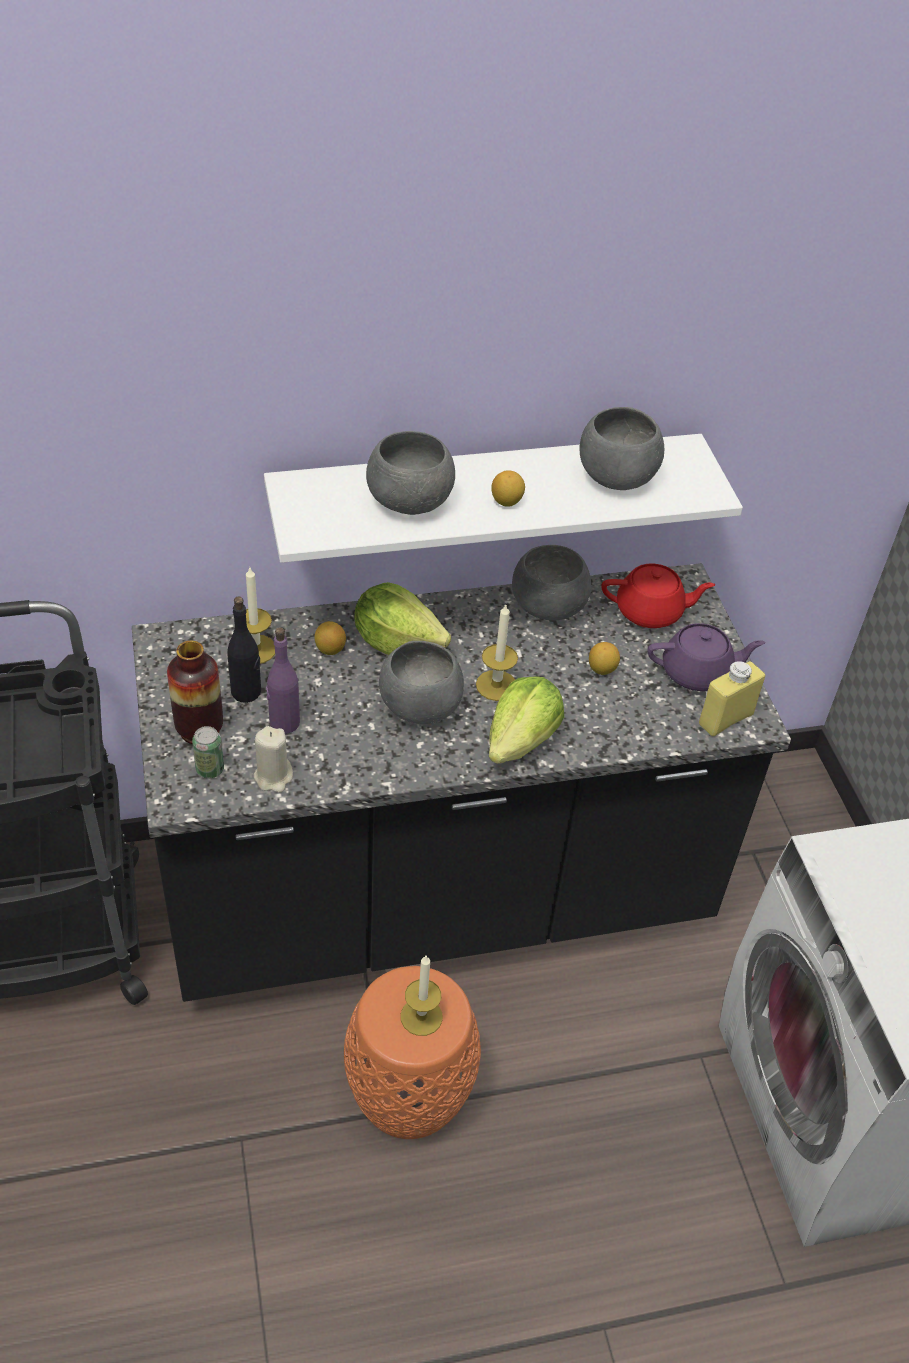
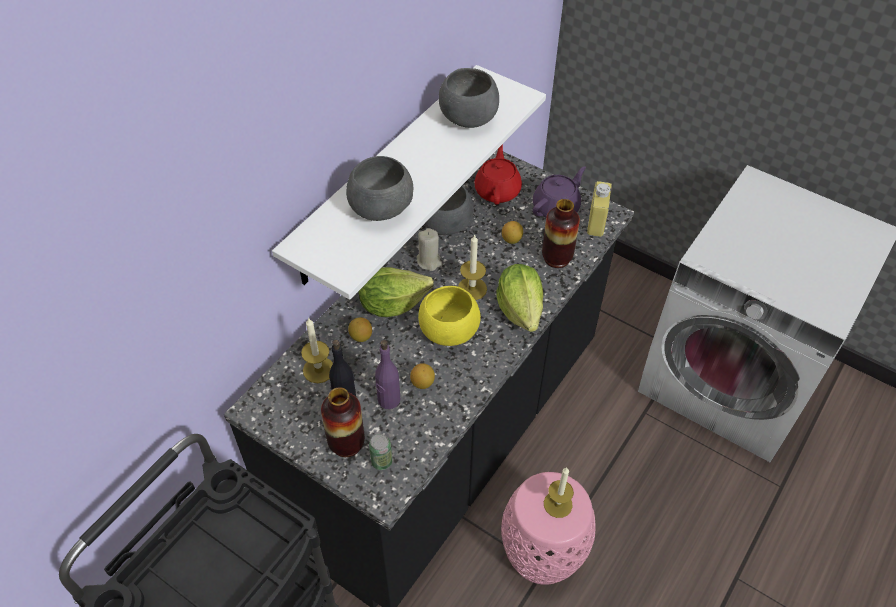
camera: 40 degrees left, 5 degrees up
(273, 777) = (421, 435): beige candle -> beige candle (429, 261)
(409, 1092) = (542, 552): orange stool -> pink stool
(420, 706) = (448, 331): grey bowl -> yellow bowl
(506, 502) = (431, 171): lemon -> lemon (422, 383)
(629, 721) = (556, 258): none -> vase
(650, 612) = (497, 190): red teapot -> red teapot turned 45 degrees counterclockwise

